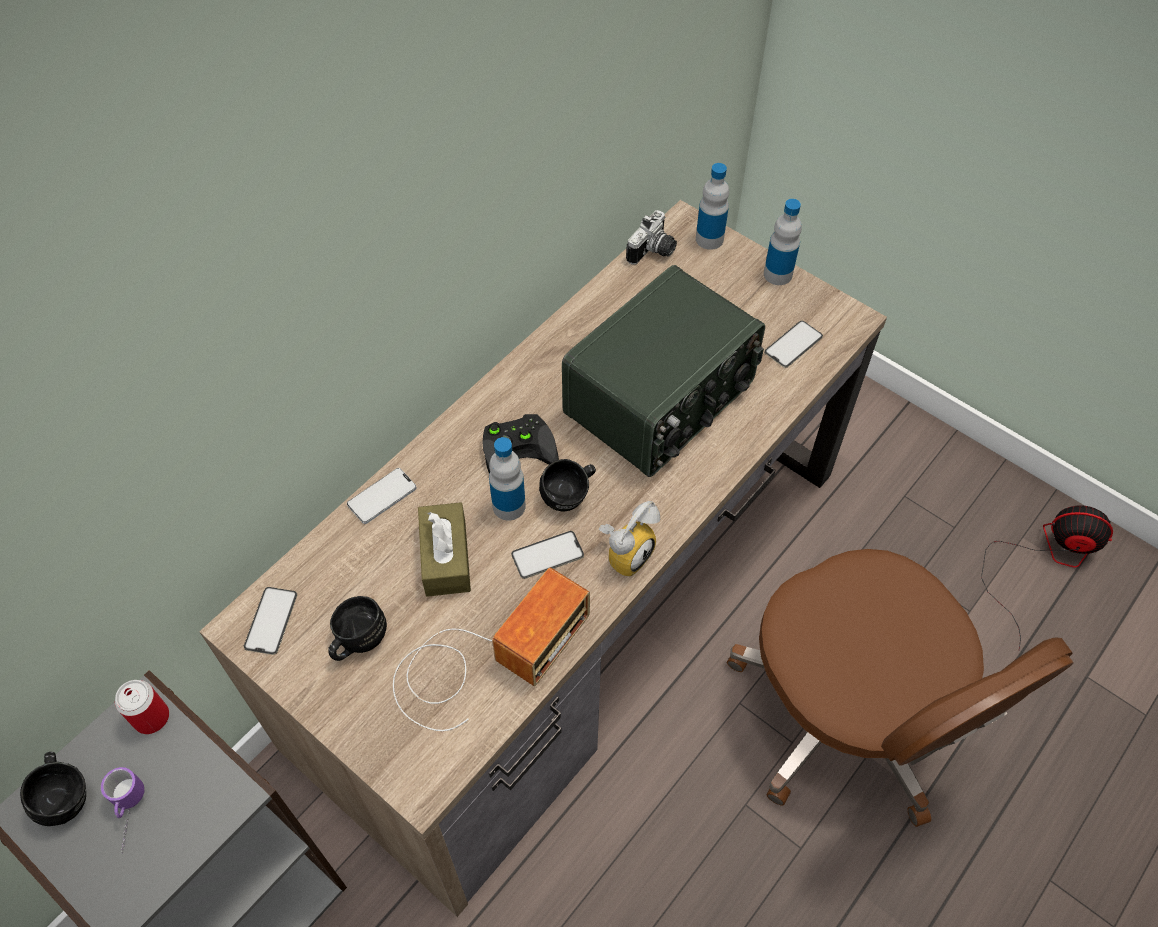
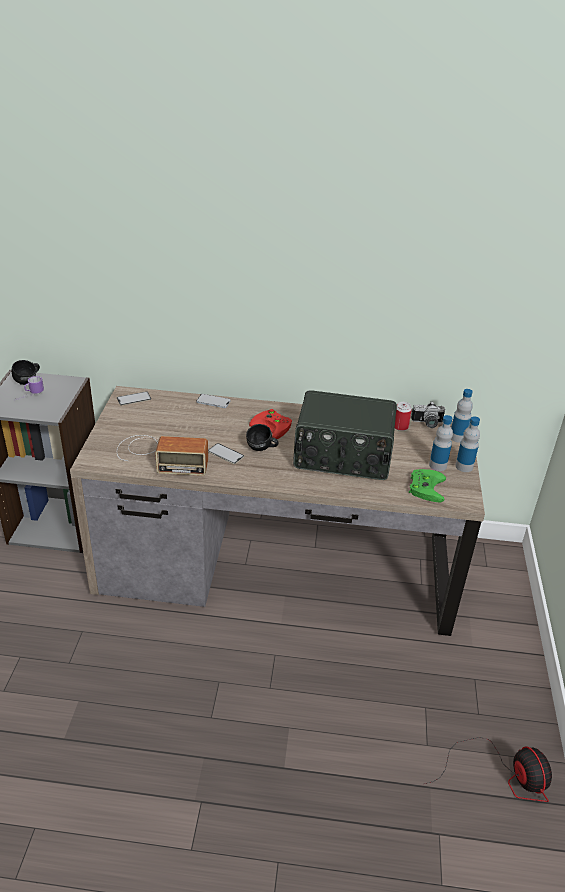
camera: 55 degrees right, 20 degrees down
(151, 717) = (70, 385): can -> can (400, 427)
(356, 640) = (142, 421): black mug -> none
(446, 557) = (199, 428): brown tissue box -> none
(509, 506) = (240, 434): bottle -> bottle (437, 465)
(520, 446) = (273, 426): black game controller -> red game controller
(626, 552) = (248, 475): alarm clock -> none
(793, 344) = (425, 486): phone -> green game controller
(849, 717) = (305, 709): brown office chair -> none

